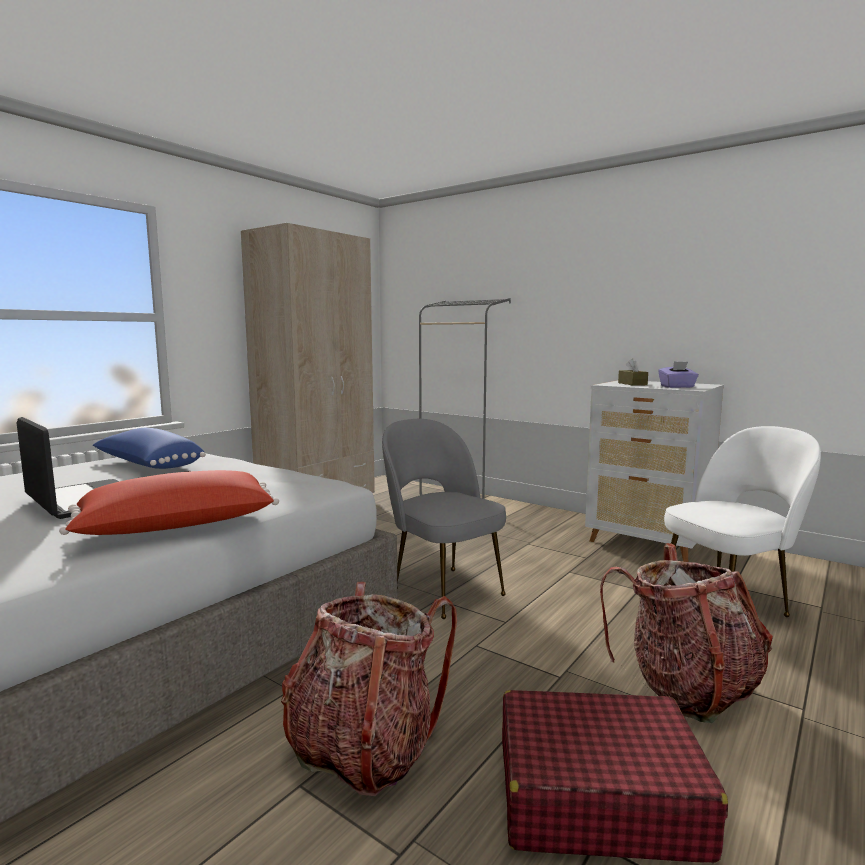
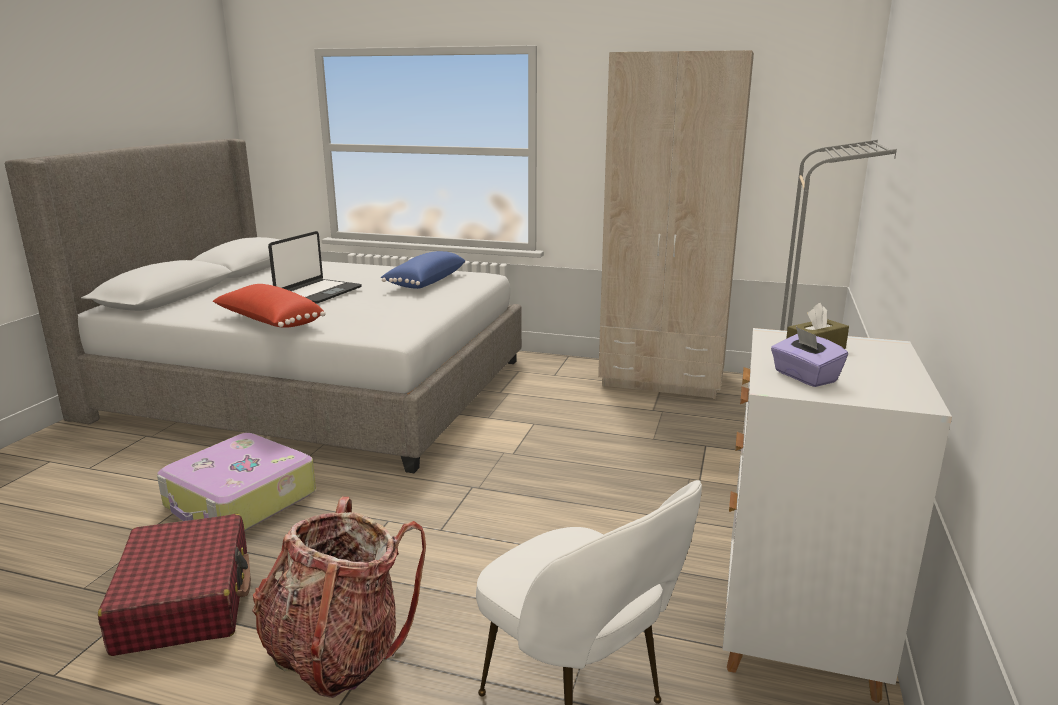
camera: 70 degrees right, 10 degrees up
(364, 748) = (240, 501): backpack -> suitcase
(443, 589) = (497, 485): grey chair -> none

